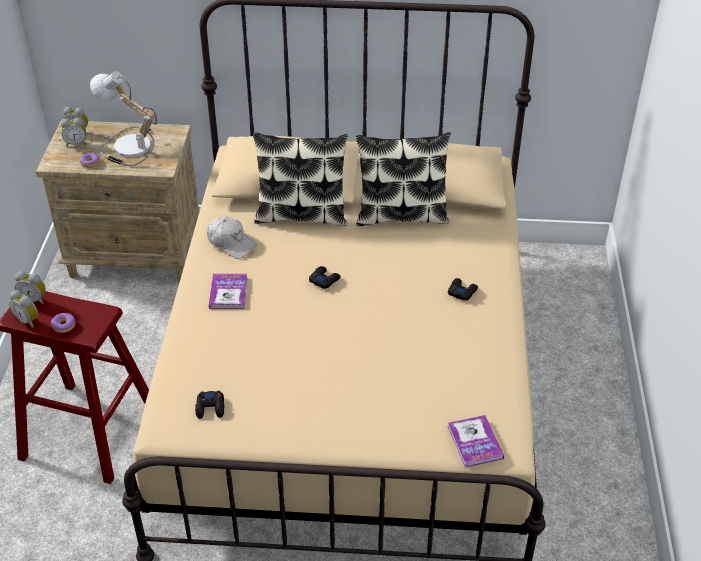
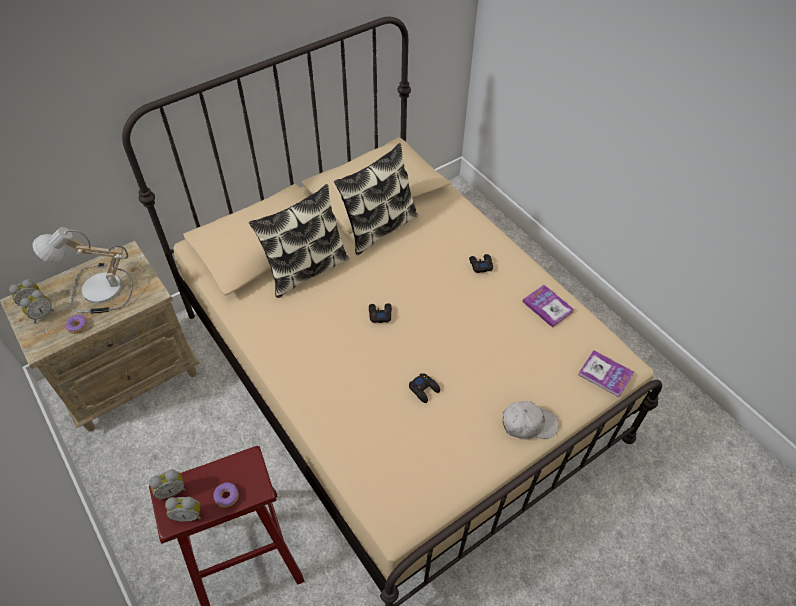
camera: 40 degrees left, 10 degrees up
(210, 408) = (410, 478): black game controller -> black game controller (424, 389)
(228, 292) = (319, 371): book -> book (547, 306)
(231, 243) = (276, 326): white cap -> white cap (528, 424)

